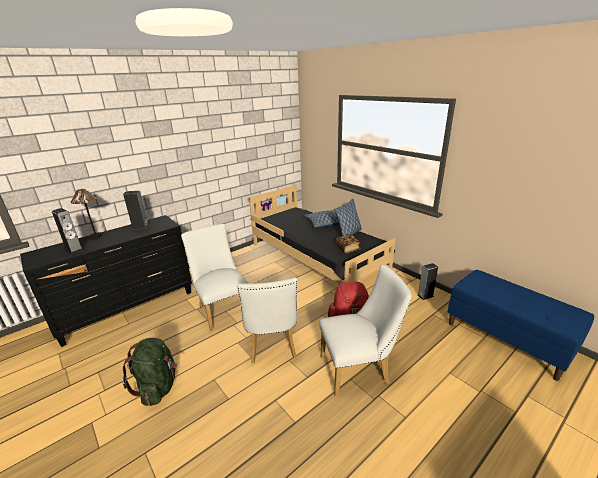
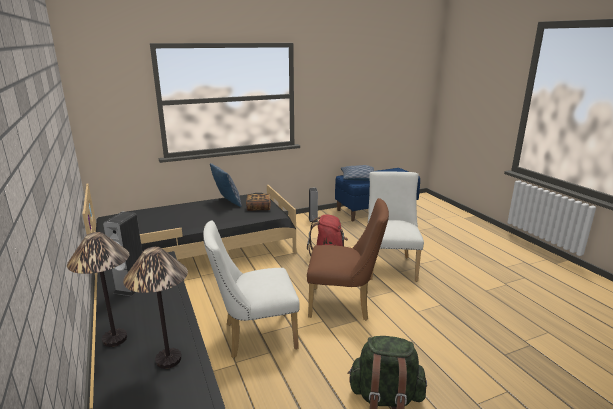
camera: 75 degrees left, 5 degrees down
(74, 249) = (168, 360): speaker -> table lamp
(272, 346) = (344, 305): white chair -> brown chair
(323, 223) = (182, 208): pillow -> pillow (358, 178)

